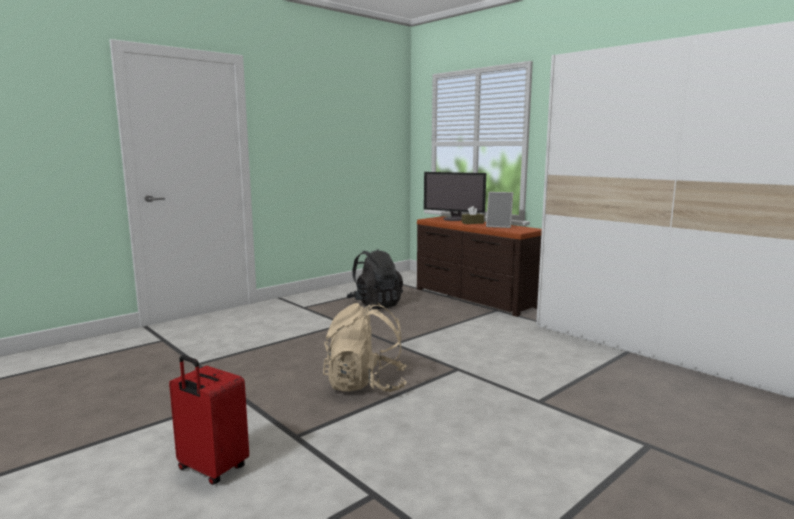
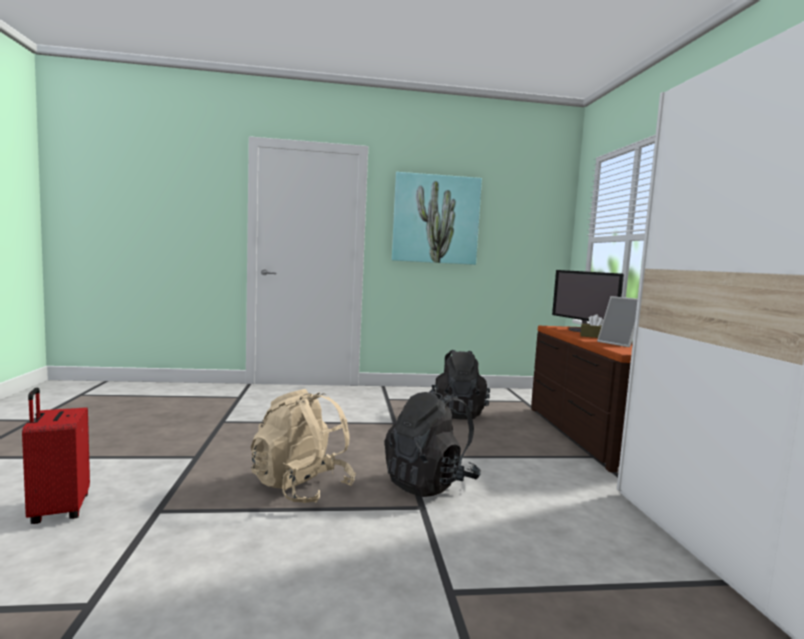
camera: 35 degrees right, 5 degrees down
(309, 130) = (435, 219): none -> picture
(438, 354) = (430, 483): none -> black backpack

